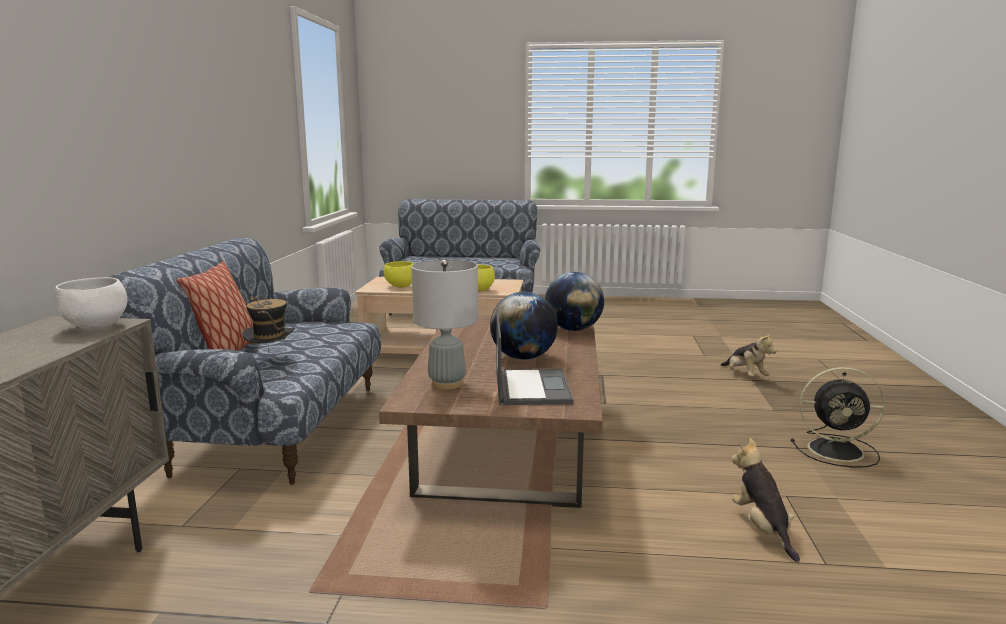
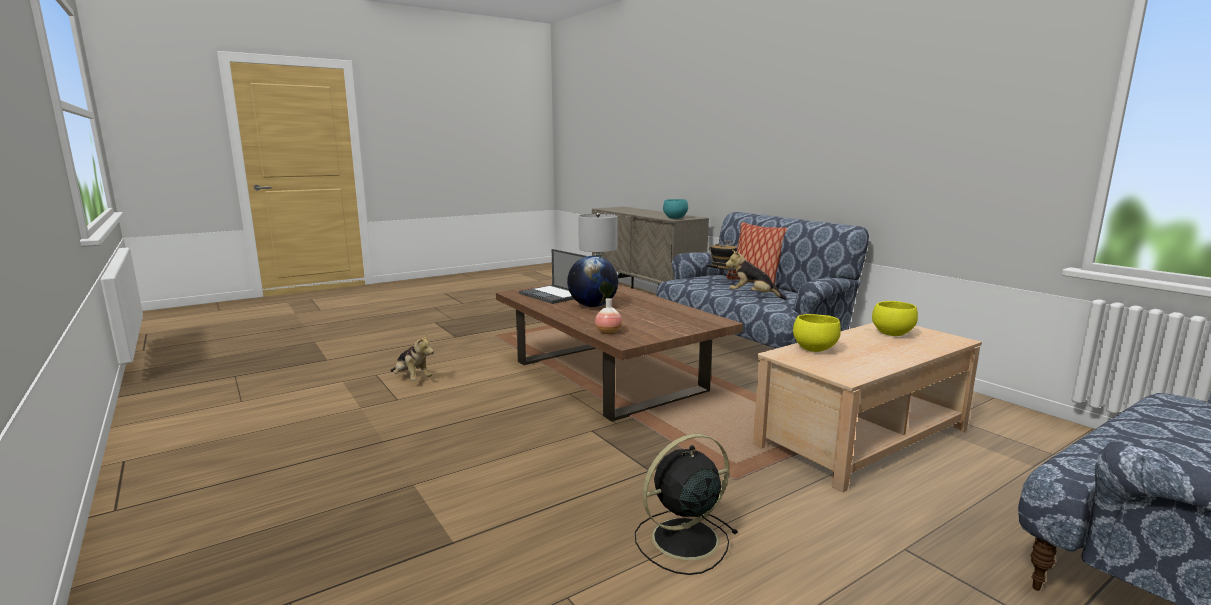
camera: 140 degrees right, 0 degrees up
(97, 326) = (674, 218): white bowl -> turquoise bowl
(573, 329) = (608, 332): globe -> vase
(745, 375) = (467, 550): plush toy -> plush toy (753, 296)
(838, 450) = (347, 449): black fan -> black fan (682, 540)

